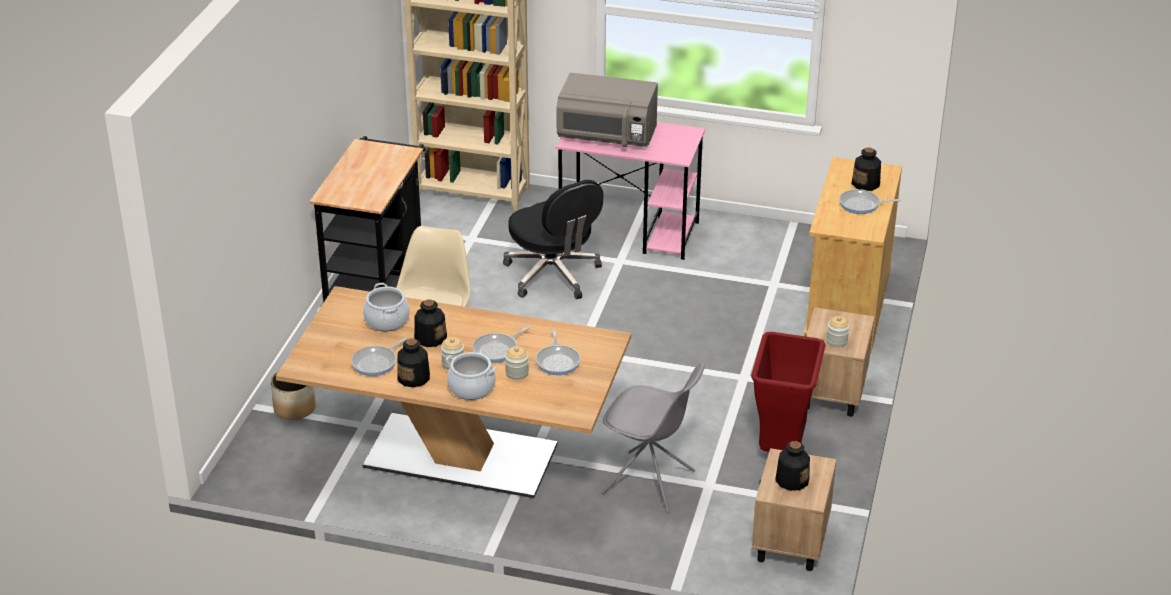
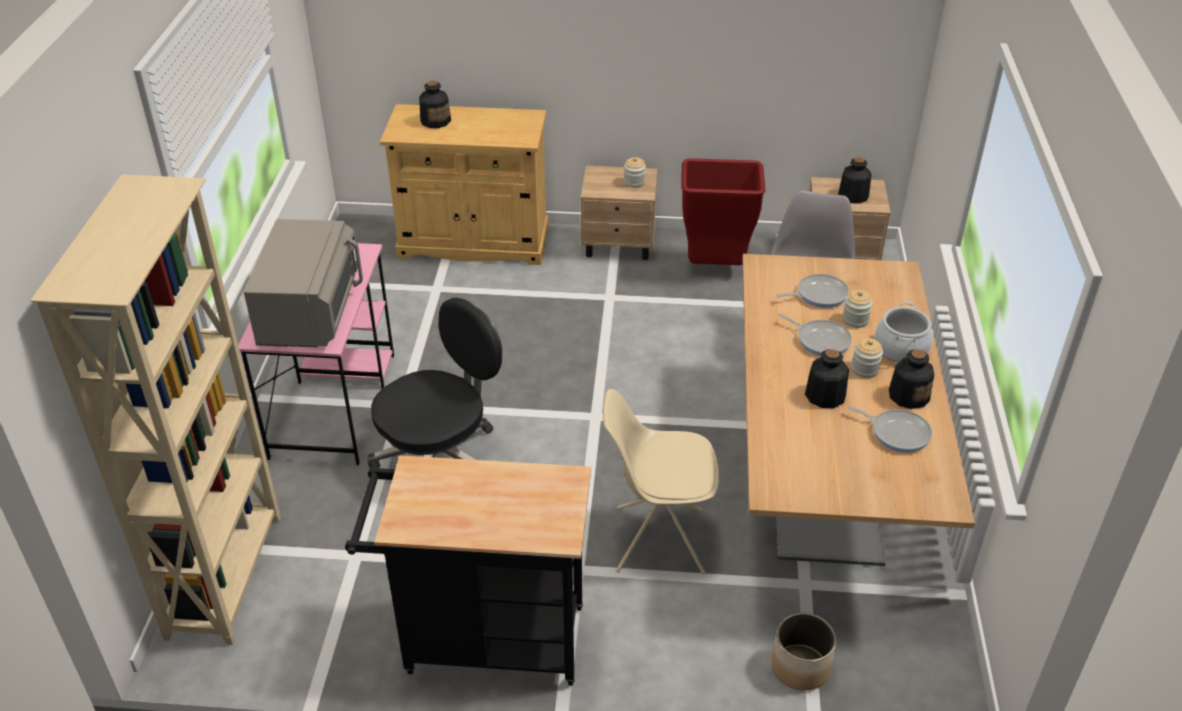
camera: 100 degrees left, 5 degrees up
(386, 321) = (807, 440): cooking pot -> none
(861, 205) = (478, 122): frying pan -> none

